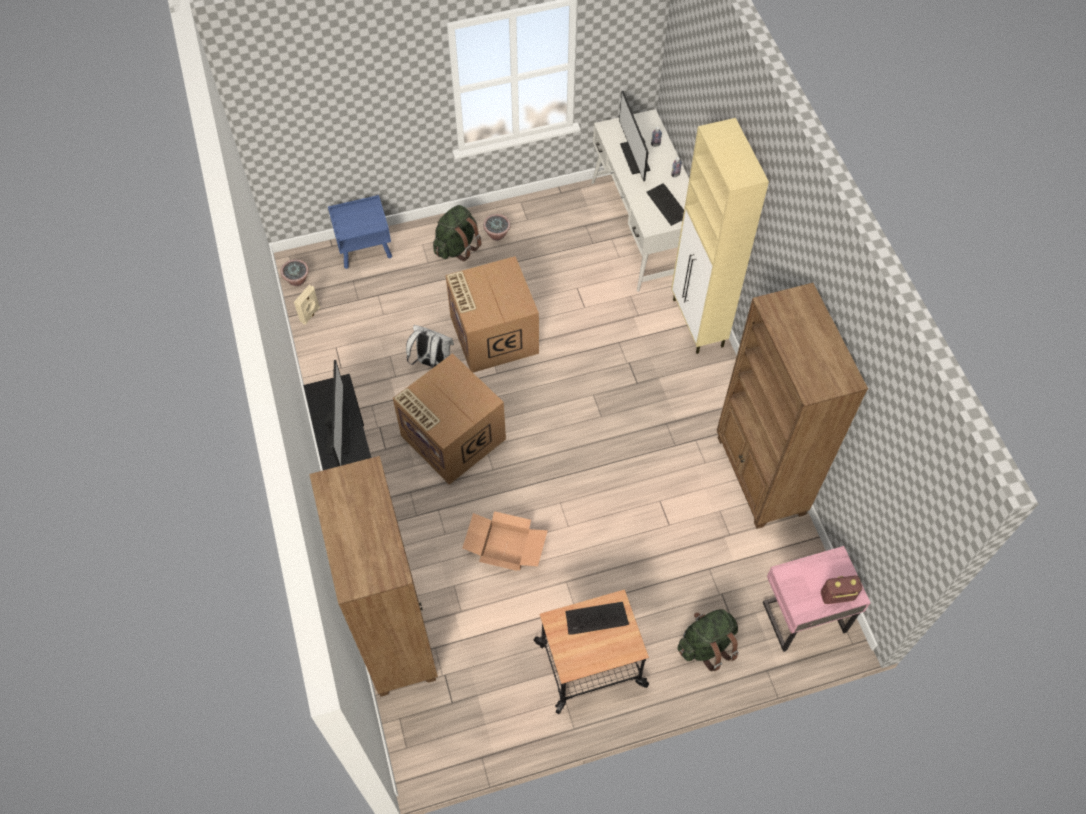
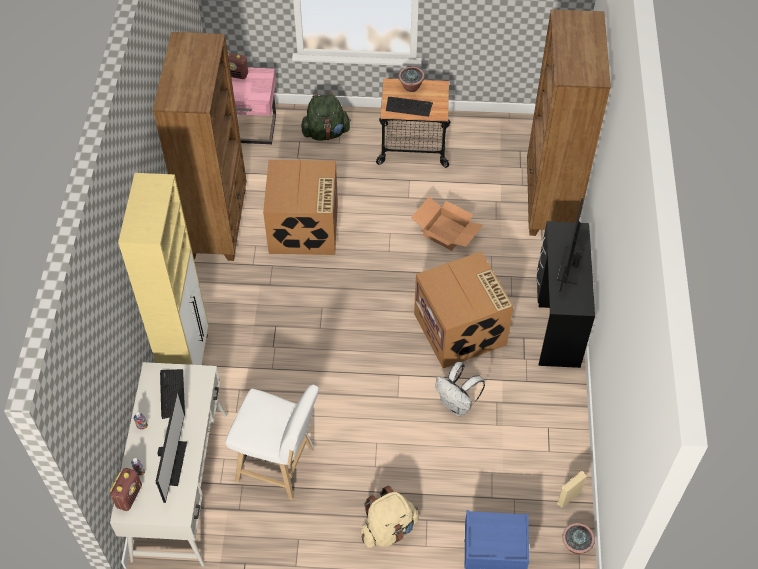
camera: 160 degrees left, 5 degrees down
(457, 247) = (388, 529): green backpack -> beige backpack
(492, 334) = (388, 415): cardboard box -> cardboard box (304, 229)
(497, 234) = (339, 530): potted plant -> potted plant (411, 87)
(569, 265) = (279, 466): none -> white stool
(653, 128) = (129, 496): none -> radio

